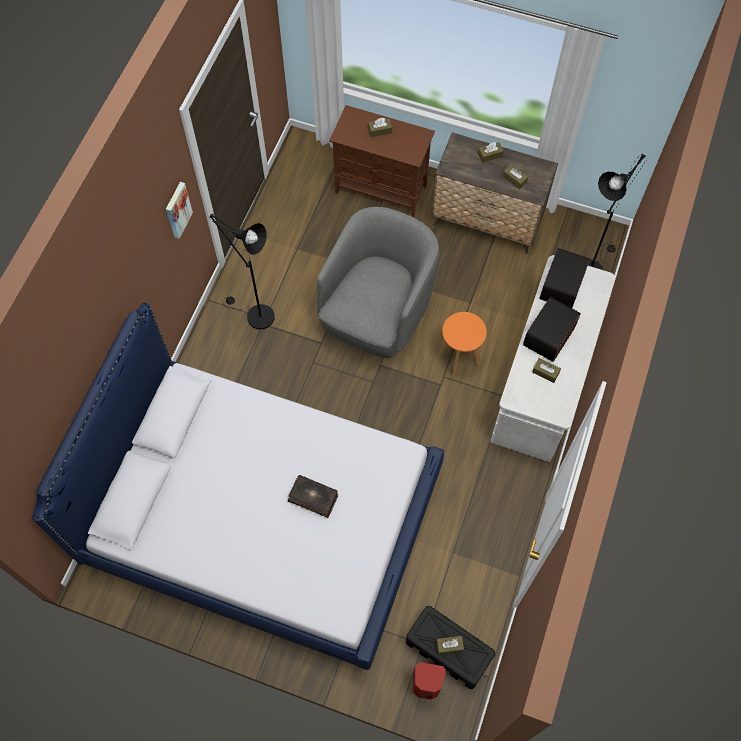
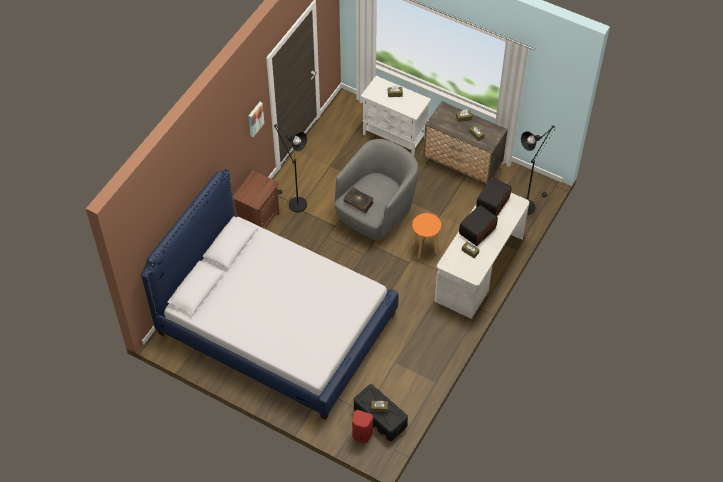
camera: 10 degrees right, 10 degrees down
(206, 350) = (258, 220): none -> brown nightstand
(313, 497) = (309, 304): book -> book (359, 202)
(382, 189) = (395, 136): brown cabinet -> white cabinet

